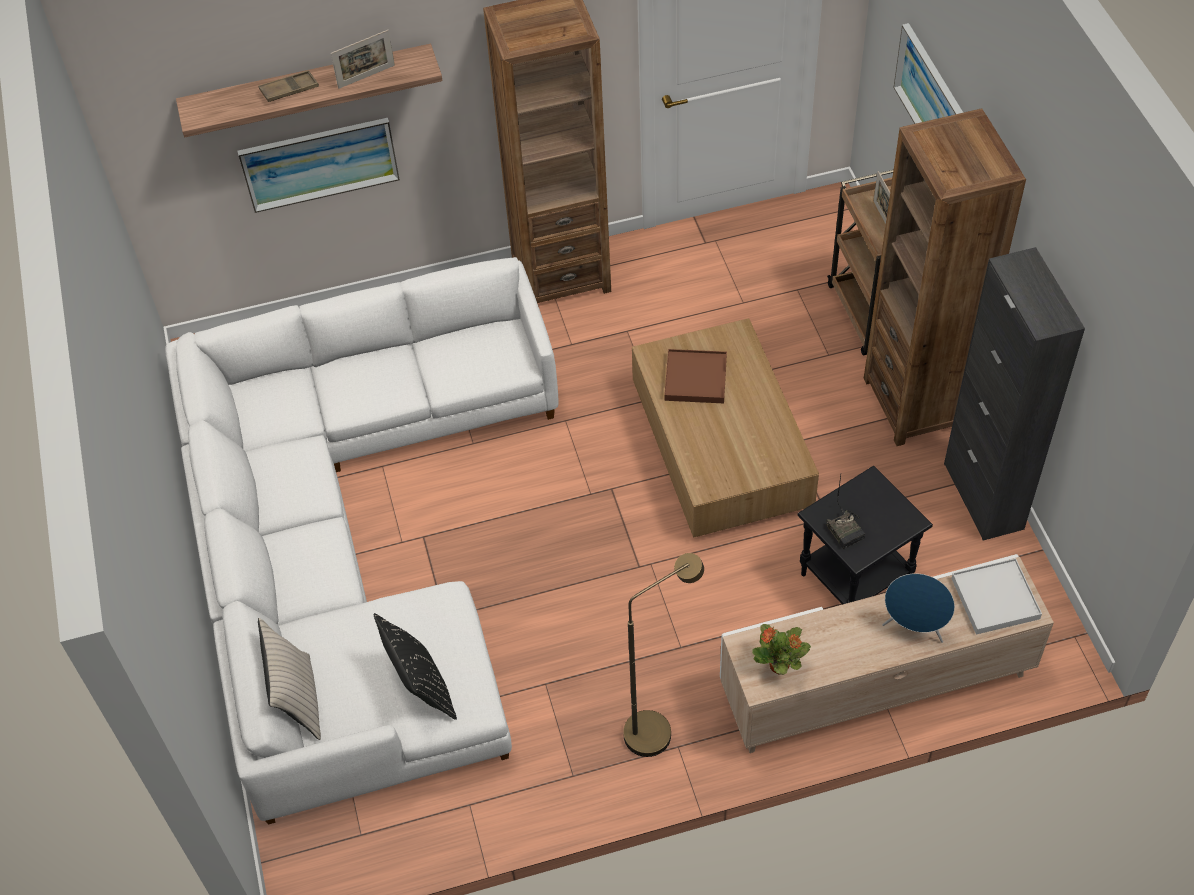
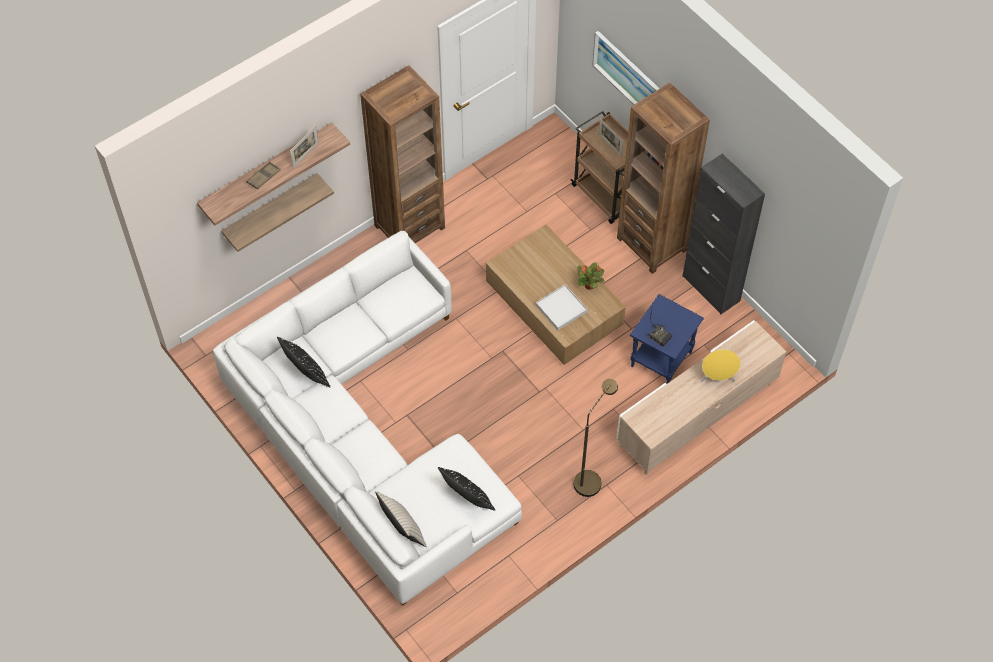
camera: 25 degrees left, 5 degrees up
(284, 422) = (306, 374): none -> black pillow
(319, 163) = (271, 209): picture -> shelf
(696, 379) = (532, 271): brown tray -> none
(780, 666) = (657, 422): potted plant -> potted plant (590, 285)
(855, 581) = (661, 360): black side table -> blue side table
(914, 628) = (717, 378): blue speaker -> yellow speaker
(995, 598) = (752, 348): white tray -> white tray (561, 308)

